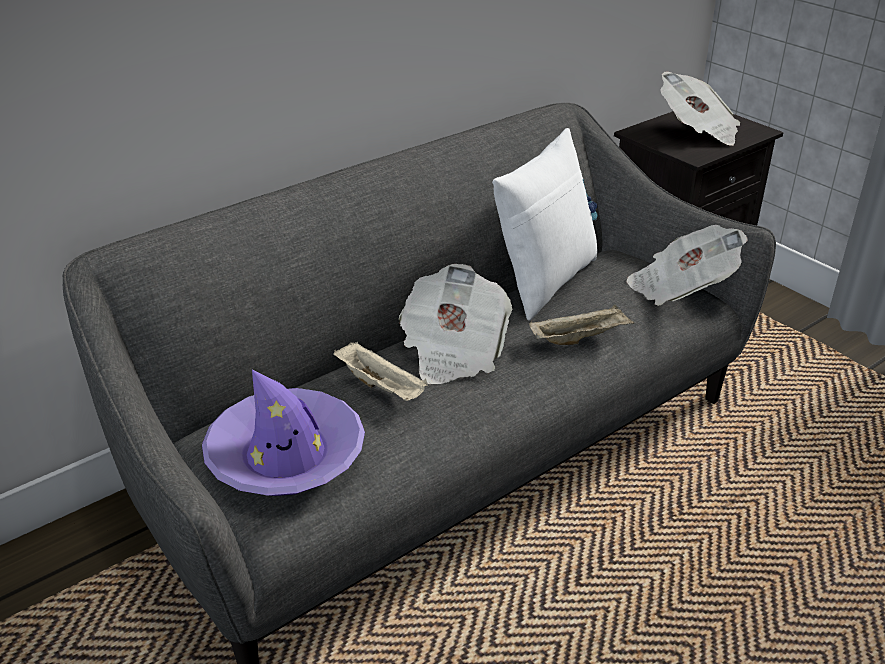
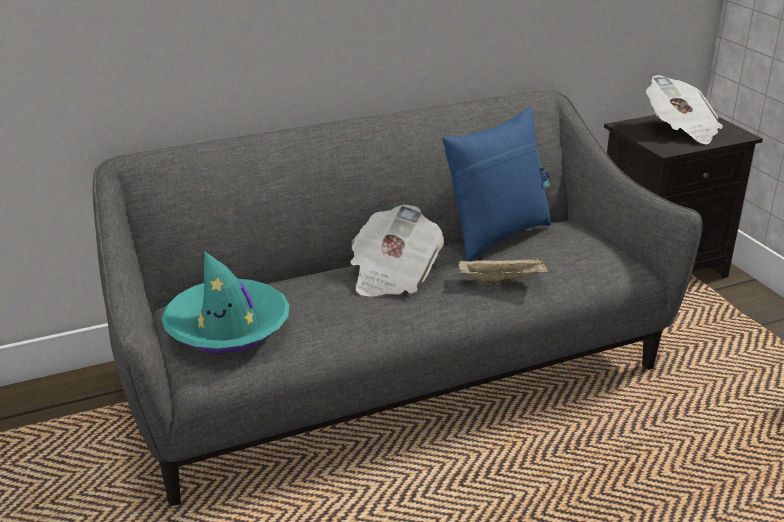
camera: 15 degrees right, 5 degrees down
(286, 455) = (227, 327): purple hat -> turquoise hat
(382, 386) = (323, 292): beige tray -> none
(545, 283) = (496, 237): white pillow -> blue pillow
(681, 288) = (613, 255): newspaper -> none

